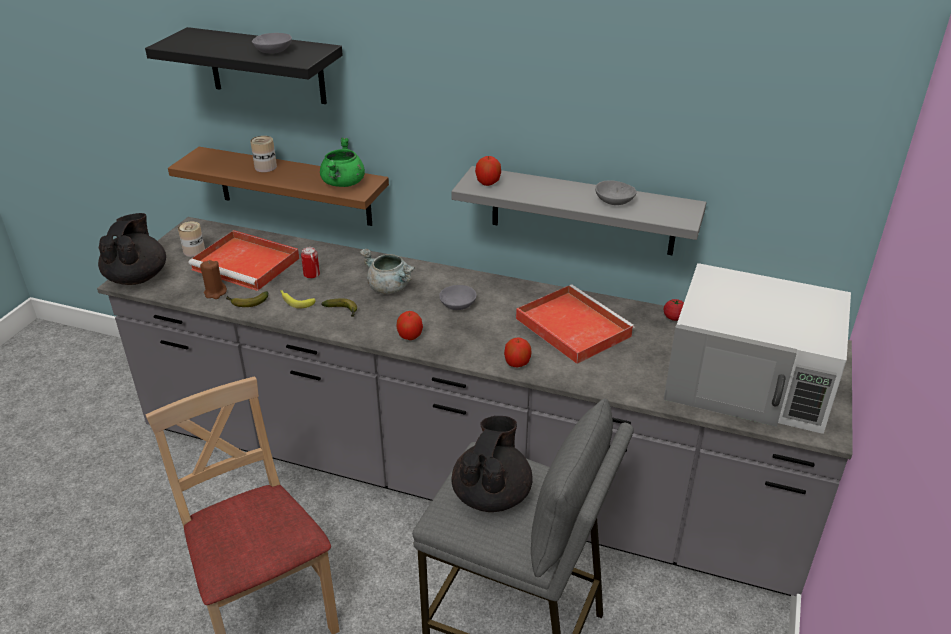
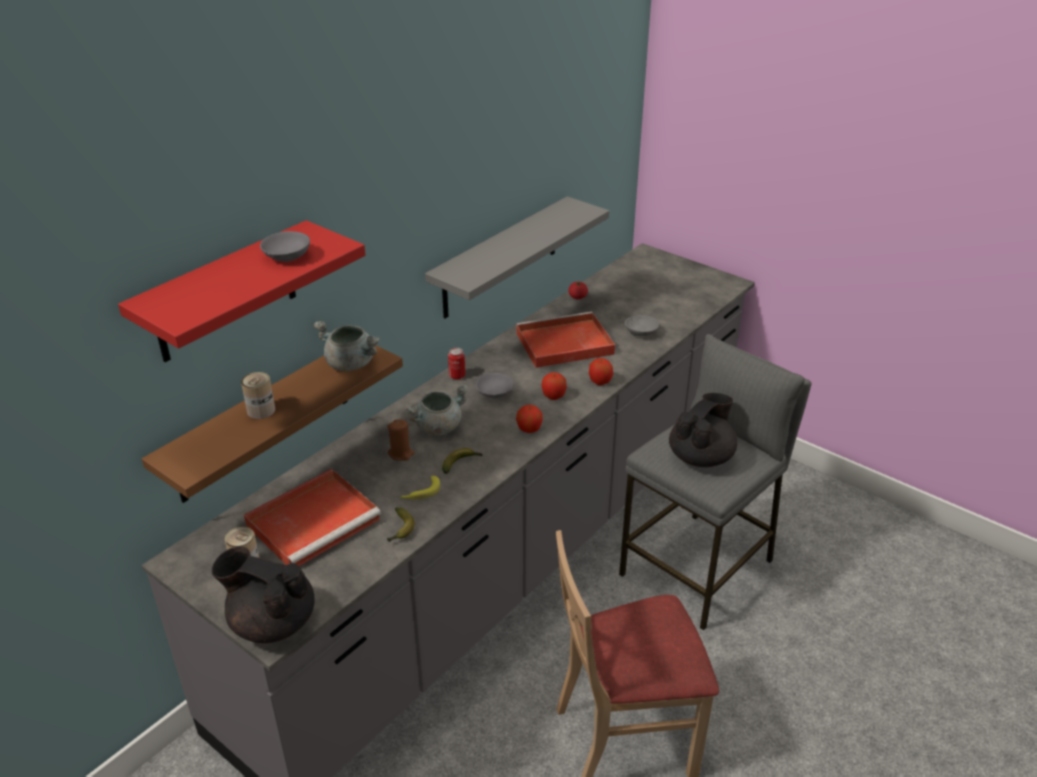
camera: 70 degrees left, 0 degrees up
(215, 293) = (361, 553): brown candle -> brown candle (401, 454)
(266, 66) = (225, 293): black shelf -> red shelf
(311, 275) = (376, 475): can -> can (457, 376)
(343, 183) = (351, 364): green cooking pot -> grey cooking pot
(488, 183) = (468, 271): apple -> apple (553, 396)
(492, 494) = (701, 457): black teapot -> black teapot turned 90 degrees clockwise
(613, 201) = (543, 228): grey bowl -> grey bowl (641, 333)
(750, 380) = (668, 291): white microwave -> none

